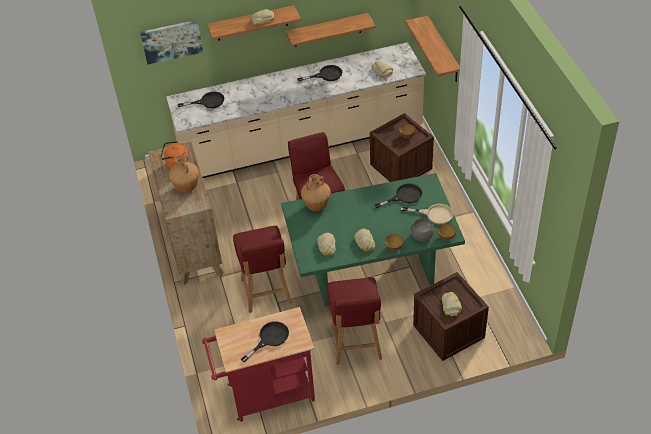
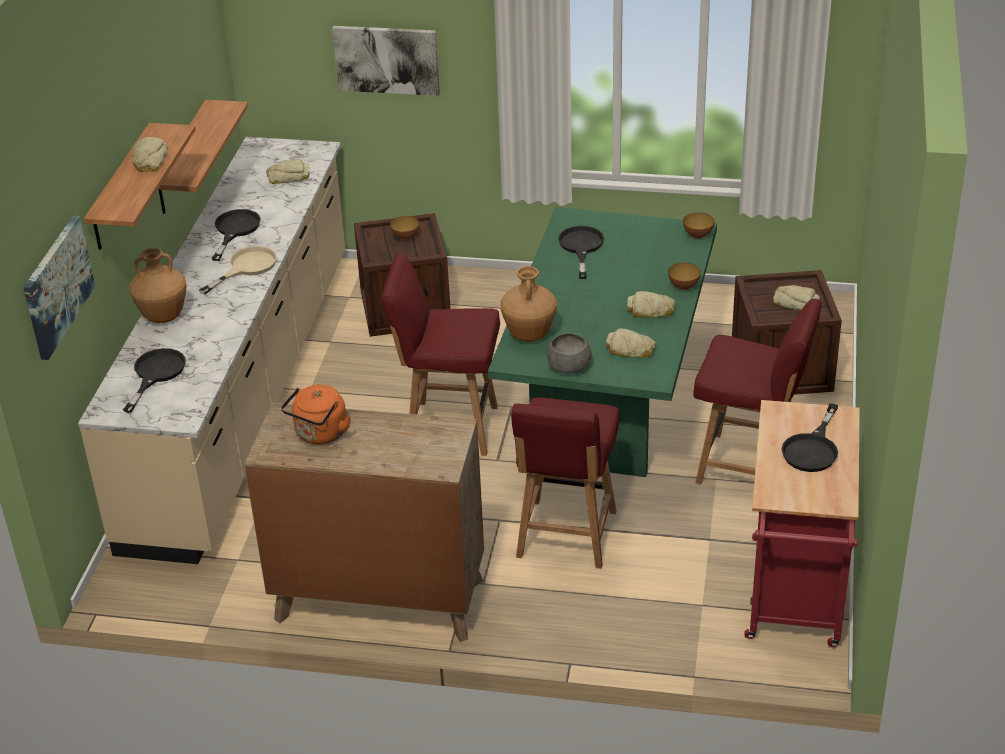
camera: 65 degrees left, 10 degrees down
(187, 188) = (396, 436): brown vase -> brown vase (164, 317)
(266, 292) = (565, 536): red chair -> red chair turned 90 degrees clockwise
(269, 338) = (813, 448): black frying pan -> black frying pan turned 135 degrees counterclockwise
(422, 235) = (677, 255): grey bowl -> grey bowl (568, 366)
(434, 214) = (642, 232): beige frying pan -> beige frying pan (246, 267)
(443, 50) = (387, 59): shelf -> picture

